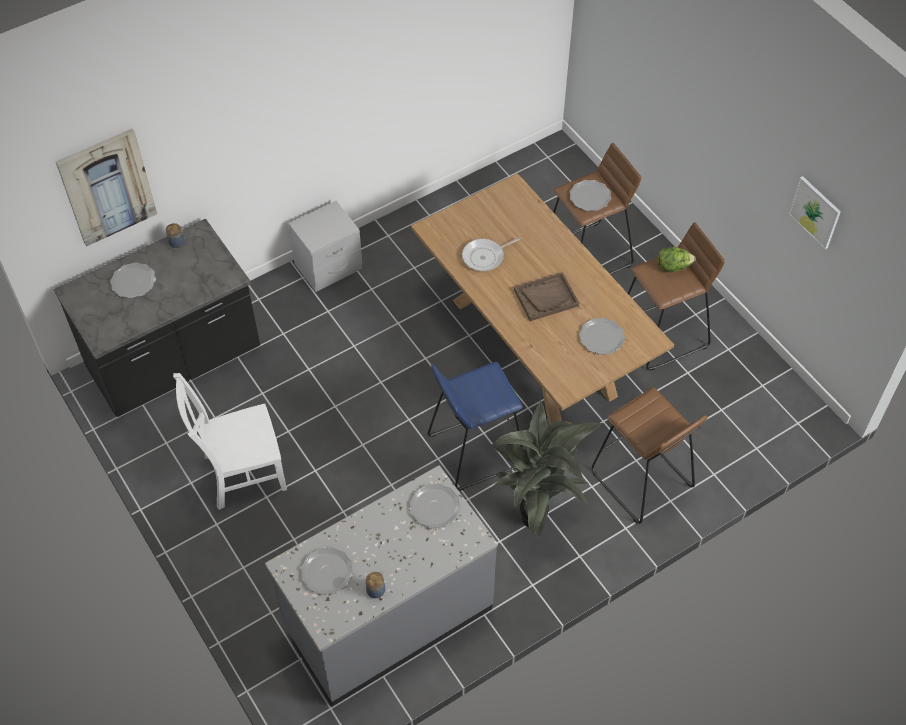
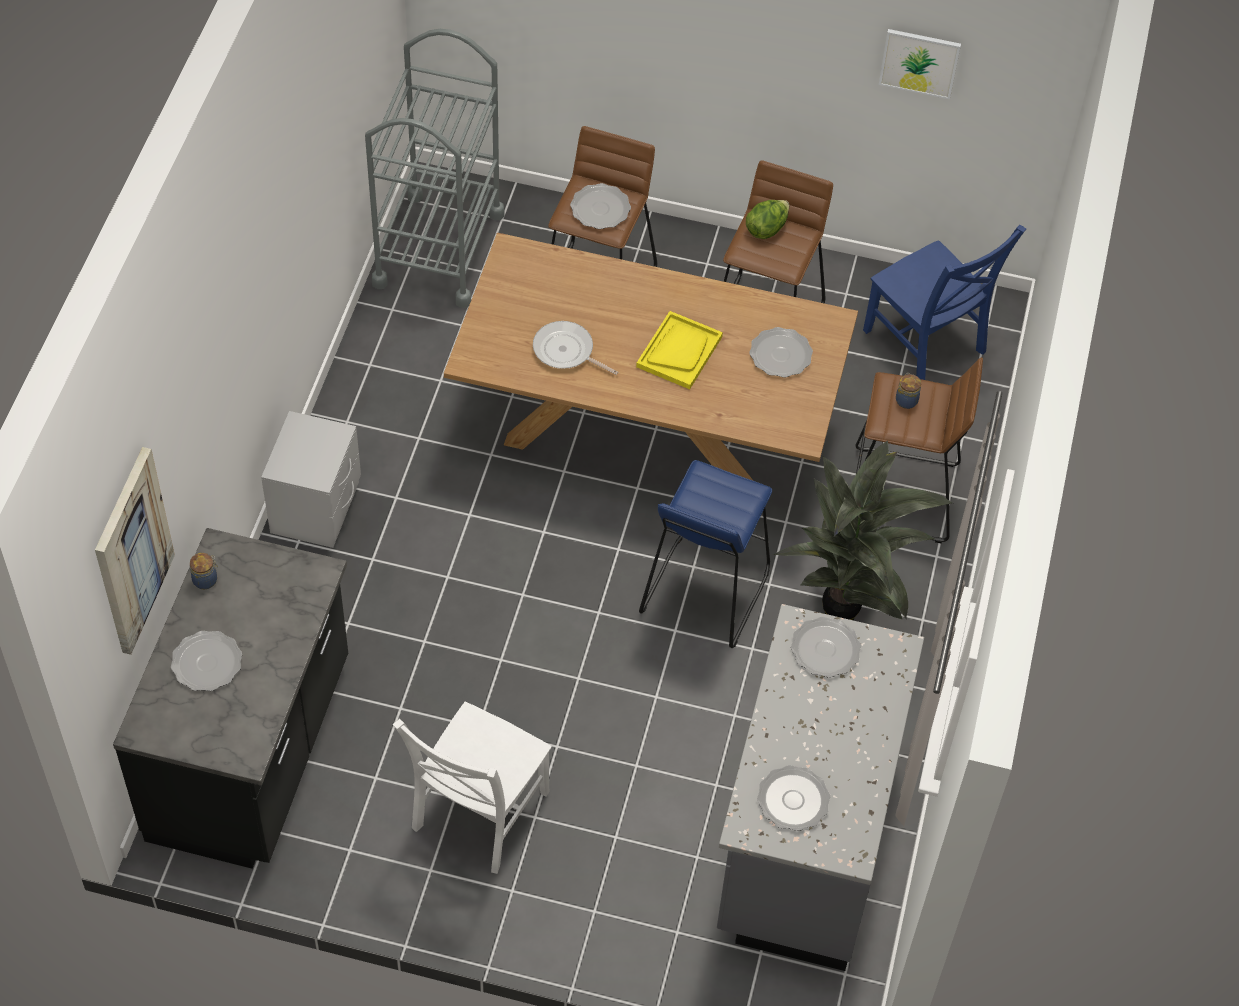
camera: 45 degrees left, 0 degrees up
(376, 590) = (860, 777): jar -> jar (906, 400)
(485, 257) = (566, 351): frying pan -> frying pan turned 105 degrees clockwise
(526, 180) = (438, 249): none -> grey cart
(546, 297) = (679, 351): brown tray -> yellow tray
(746, 409) = (926, 345): none -> blue chair

